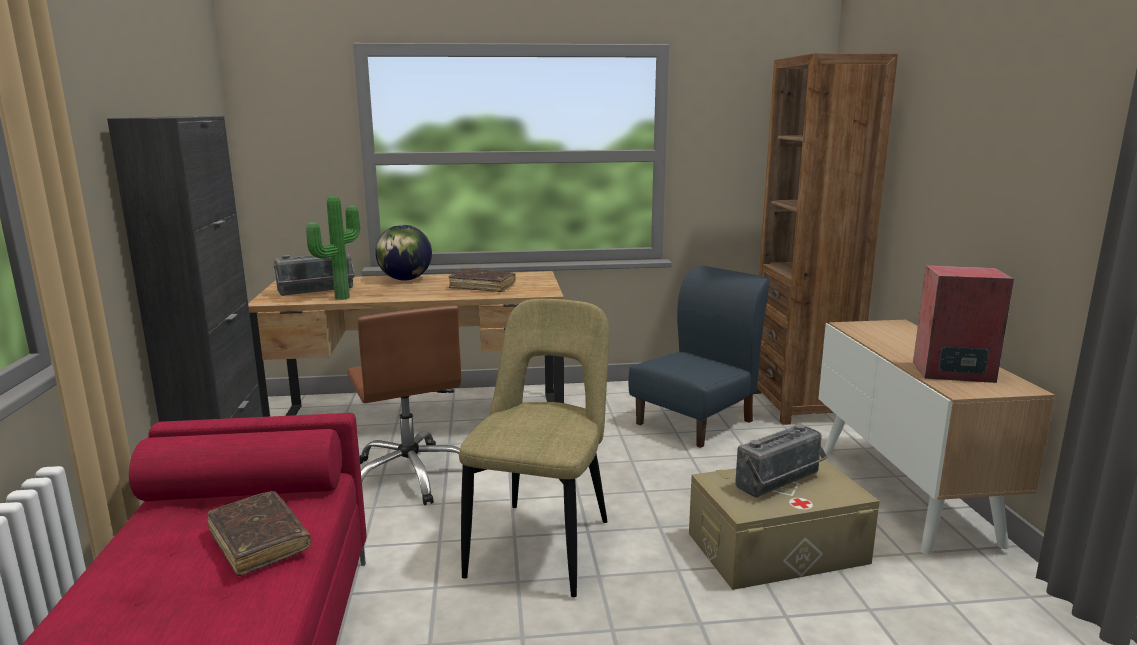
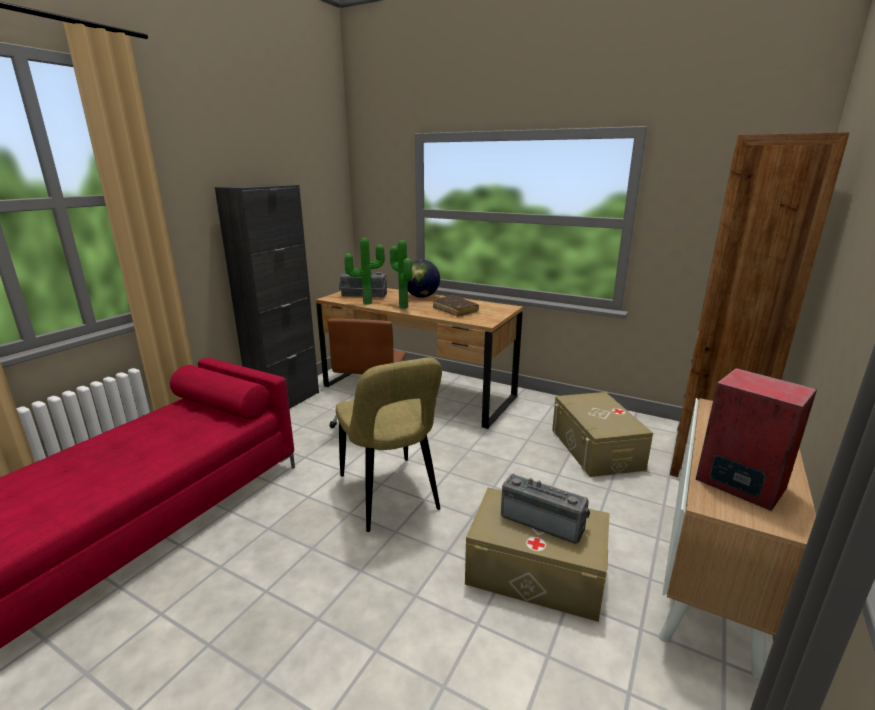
camera: 35 degrees right, 5 degrees up
(259, 541) = (183, 436): brown book -> none
(405, 295) = (402, 307): none -> potted plant
(543, 543) = (390, 496): beige chair -> beige chair turned 105 degrees clockwise
(696, 422) = (596, 448): blue chair -> beige storage box
(781, 482) = (543, 521): radio -> radio turned 150 degrees counterclockwise

